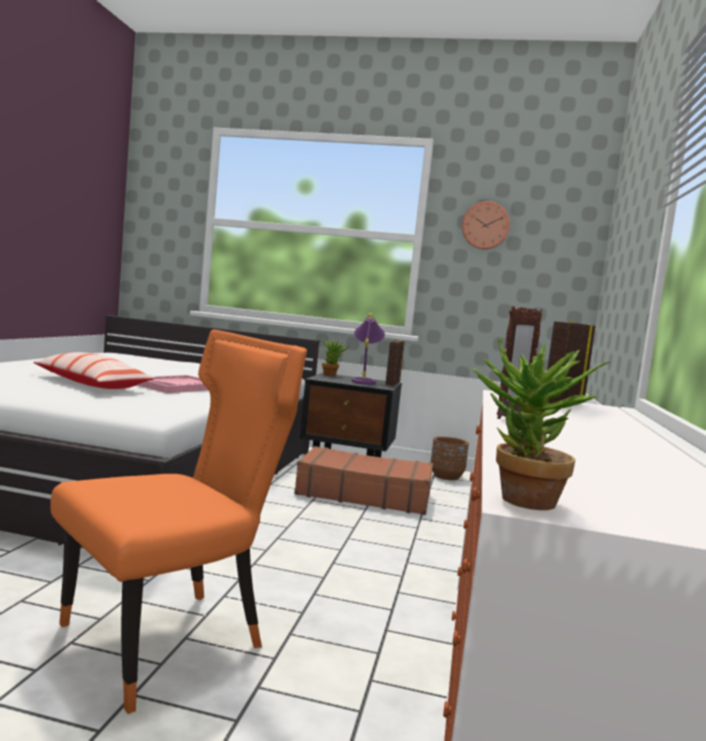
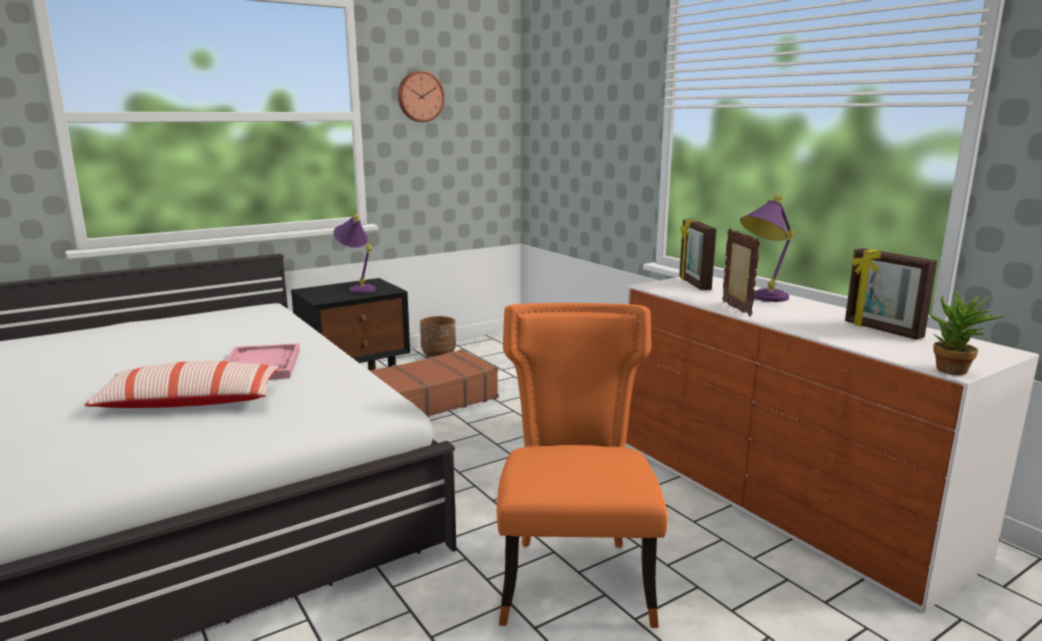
camera: 45 degrees left, 10 degrees up
(332, 375) = (310, 290): potted plant -> none
(392, 384) = (381, 282): picture frame -> picture frame (882, 330)
(588, 423) = (761, 299): none -> purple table lamp

